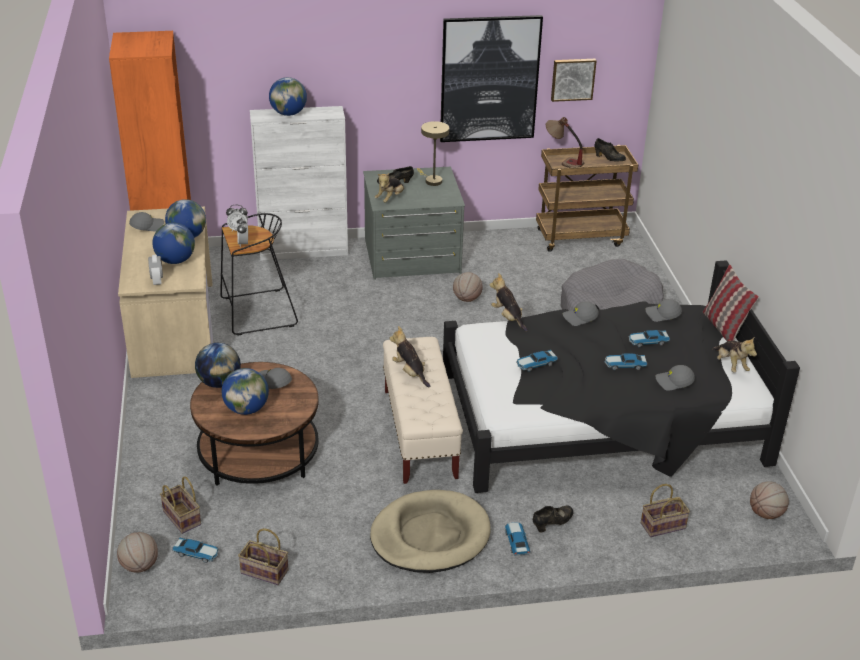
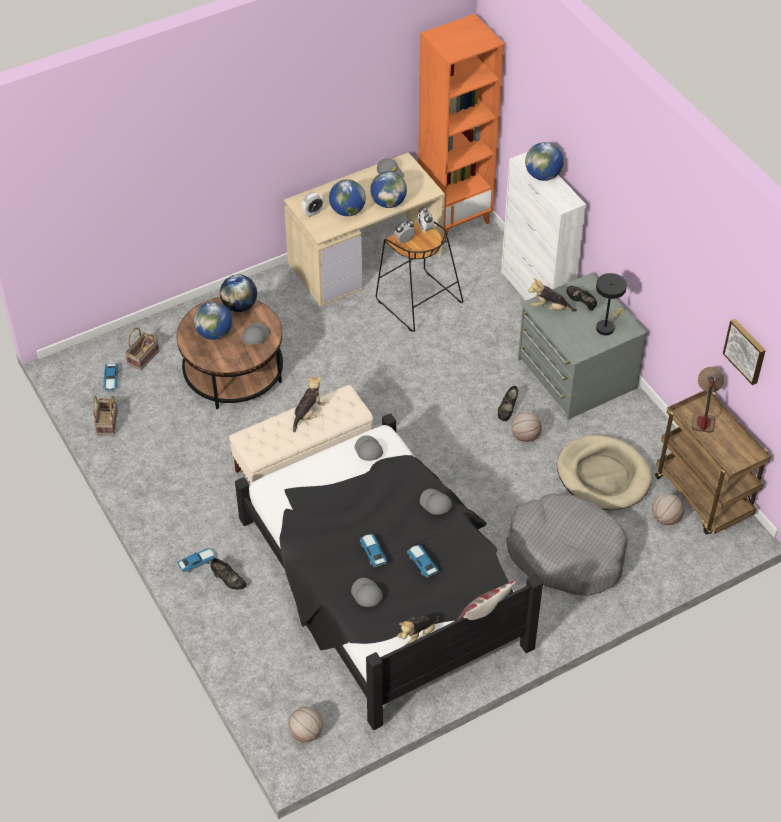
camera: 70 degrees right, 15 degrees up
(139, 566) = (87, 355): basketball -> basketball (665, 518)
(430, 536) = (182, 506): beige dog bed -> beige dog bed (603, 476)
(431, 180) = (606, 326): beige table lamp -> black table lamp
(489, 79) = (687, 285): picture -> none
(508, 317) = (411, 453): plush toy -> none
(535, 364) = (344, 489): toy car -> none
(608, 159) = (737, 451): black shoe -> black shoe (507, 410)
(662, 315) = (475, 566): grey cap -> grey cap (368, 451)
(663, 525) = (258, 658): basket -> none

